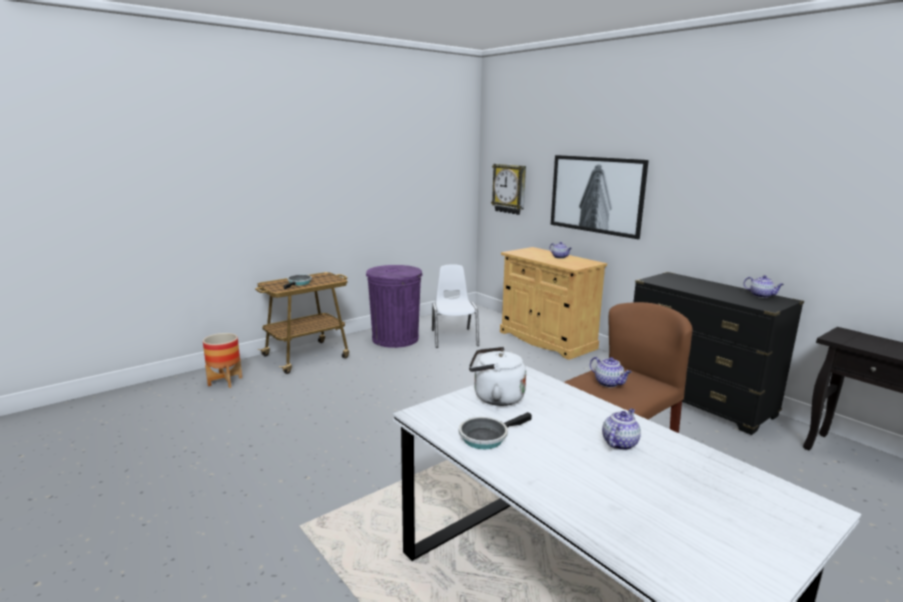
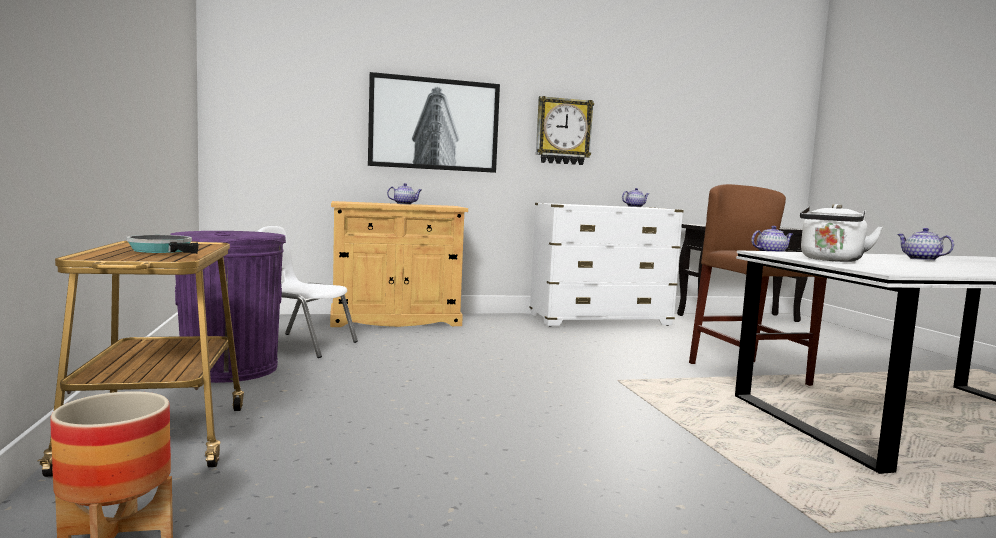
camera: 65 degrees left, 10 degrees down
(486, 437) = (935, 269): frying pan -> none
(509, 189) = (276, 119): wall clock -> wall clock (563, 131)
(697, 400) = (600, 320): black dresser -> white dresser

